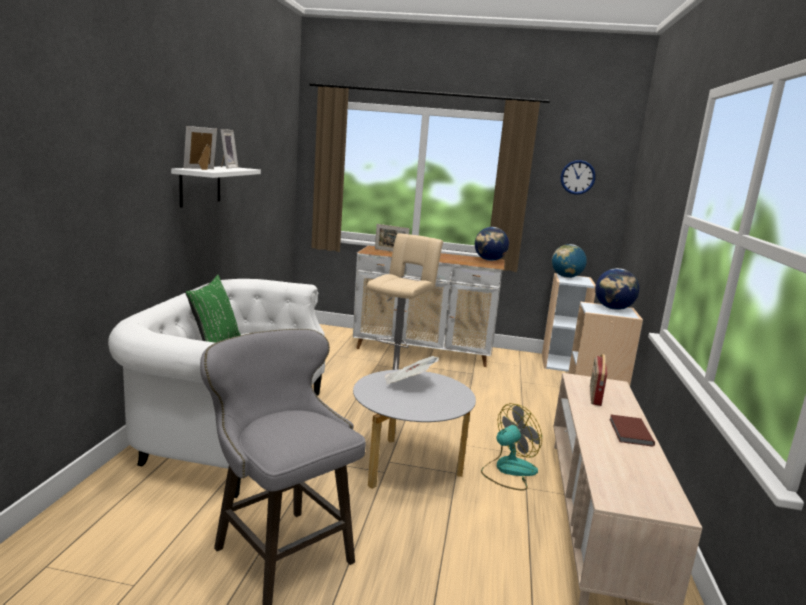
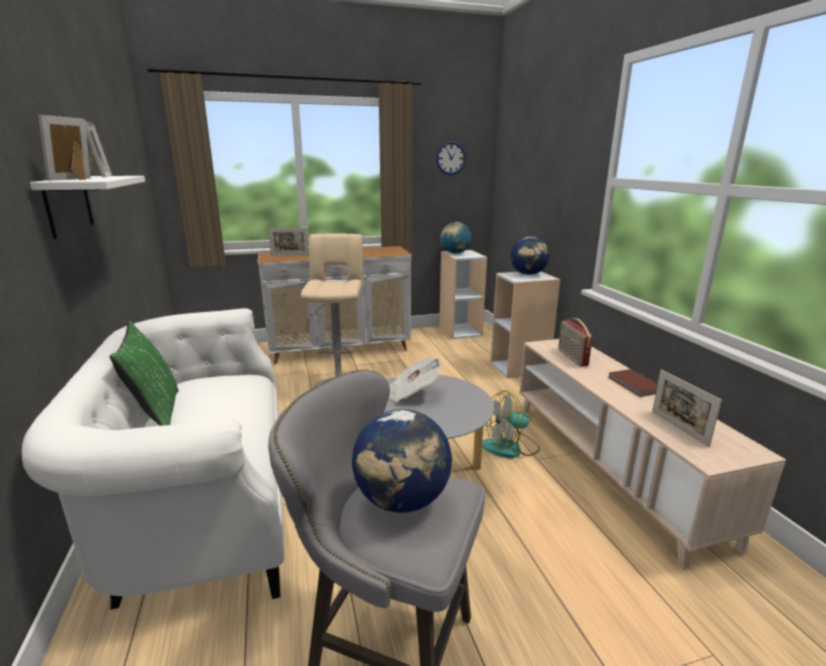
camera: 25 degrees left, 5 degrees up
(489, 260) = (389, 248): globe -> globe (402, 500)
(508, 470) = (510, 447): fan -> fan turned 135 degrees counterclockwise
(621, 473) = (679, 428): none -> picture frame

